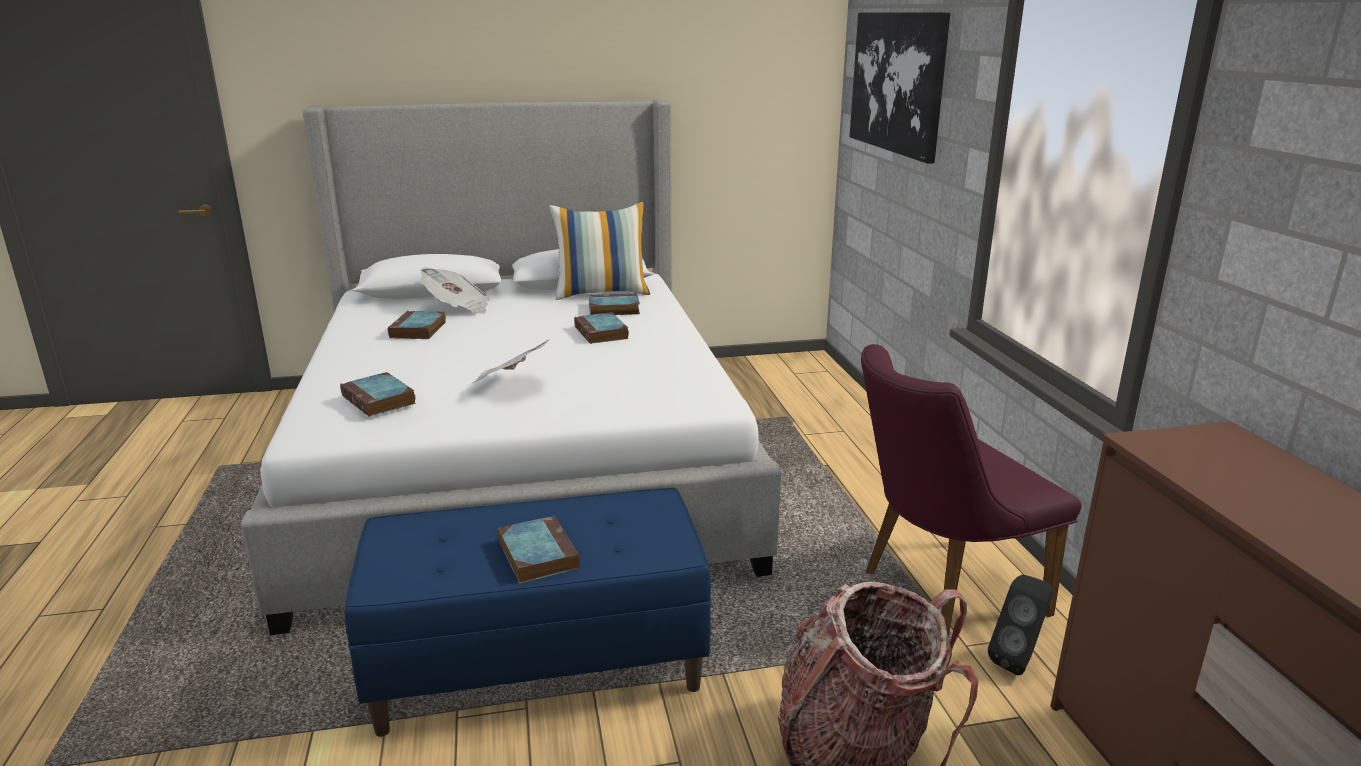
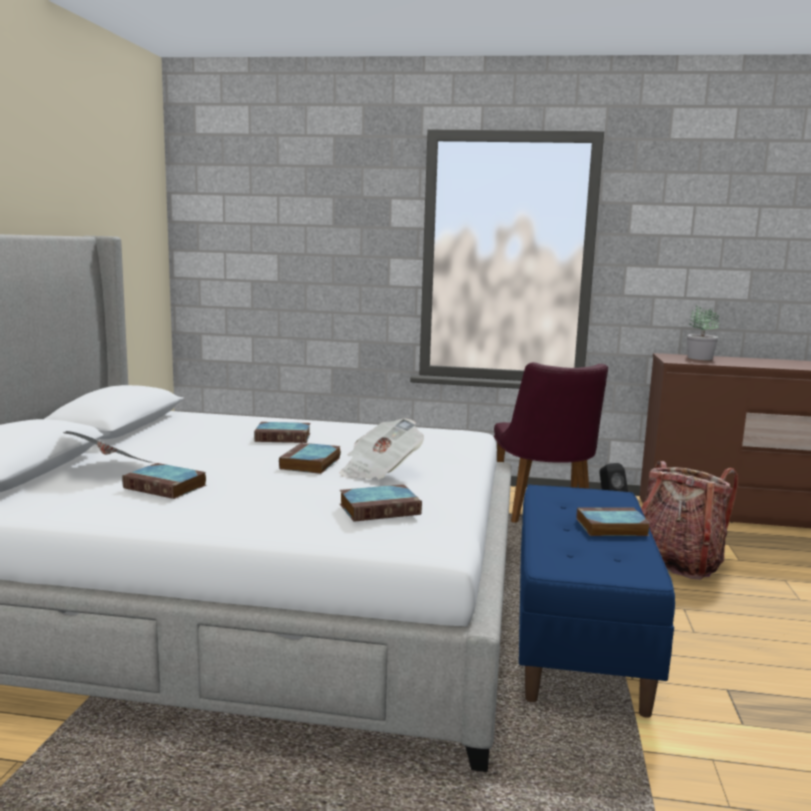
camera: 70 degrees left, 10 degrees down
(602, 293) = (165, 425): pillow -> none
(613, 309) = (222, 428): book -> book (310, 463)
(897, 82) = (278, 221): picture -> none
(1254, 466) = (699, 358): none -> potted plant

